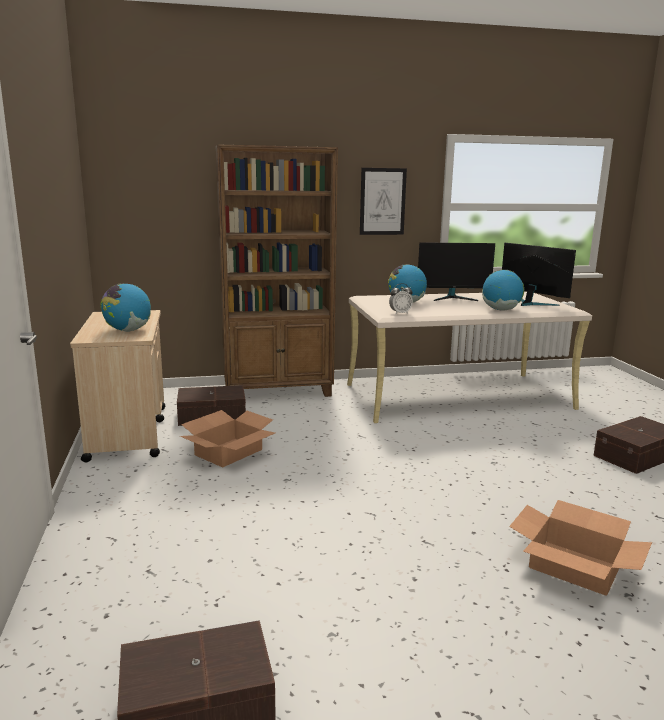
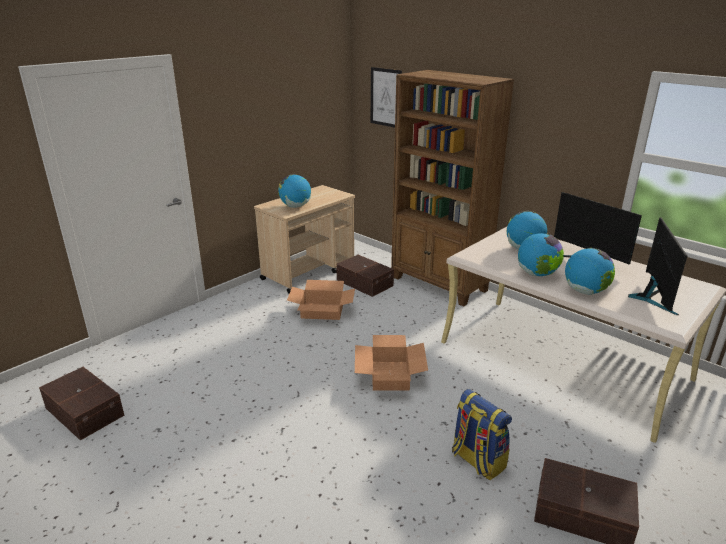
camera: 55 degrees right, 10 degrees up
(382, 201) = (564, 138): picture -> picture (386, 97)
(400, 313) = (481, 257): alarm clock -> none
(456, 311) = (537, 274): none -> globe
(553, 468) = (477, 460): none -> backpack
(574, 567) = (308, 514): cardboard box -> cardboard box (390, 376)

